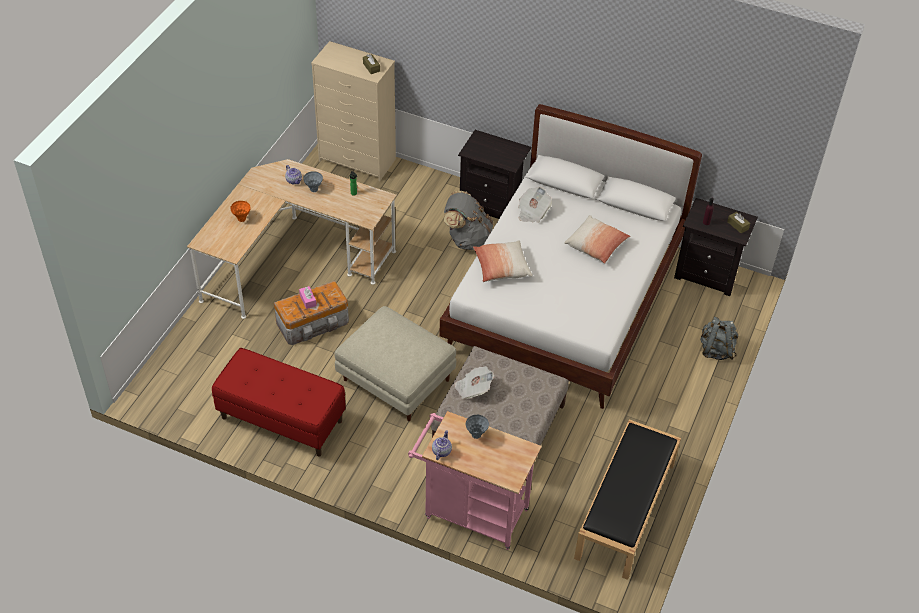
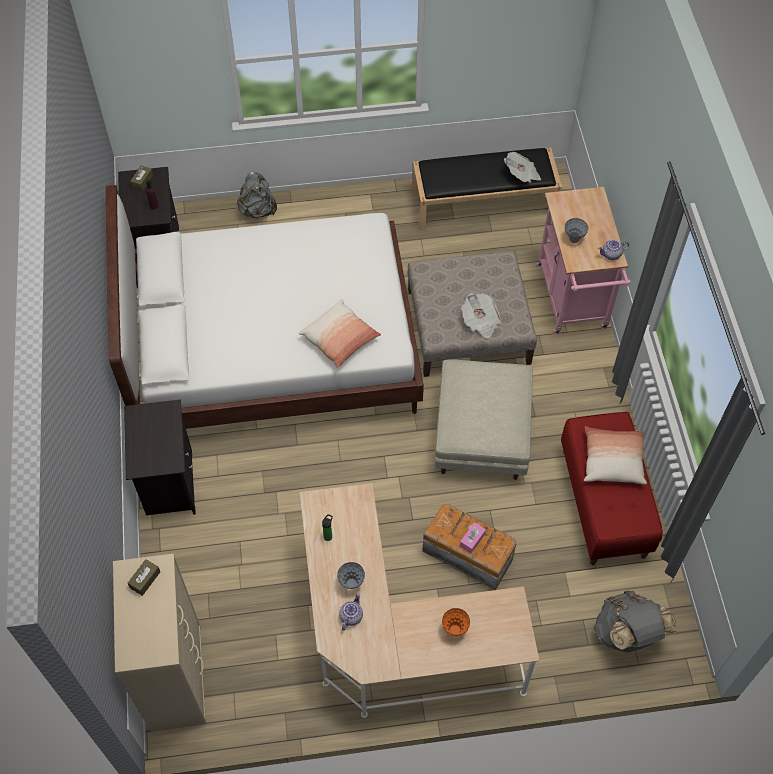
camera: 120 degrees left, 10 degrees up
(467, 238) = (241, 479): grey backpack -> grey backpack (627, 634)
(532, 212) = (236, 353): newspaper -> newspaper (522, 175)
(596, 245) = (249, 278): pillow -> pillow (612, 461)

